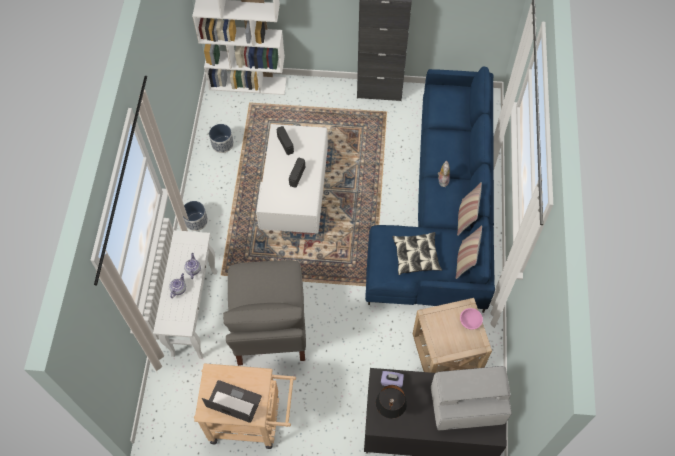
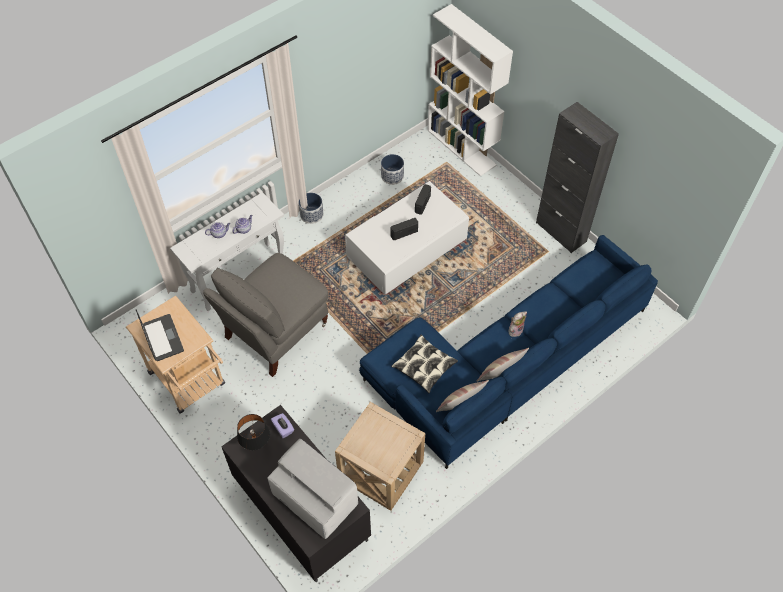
camera: 45 degrees right, 5 degrees down
(470, 322) = (400, 447): pink bowl -> none

